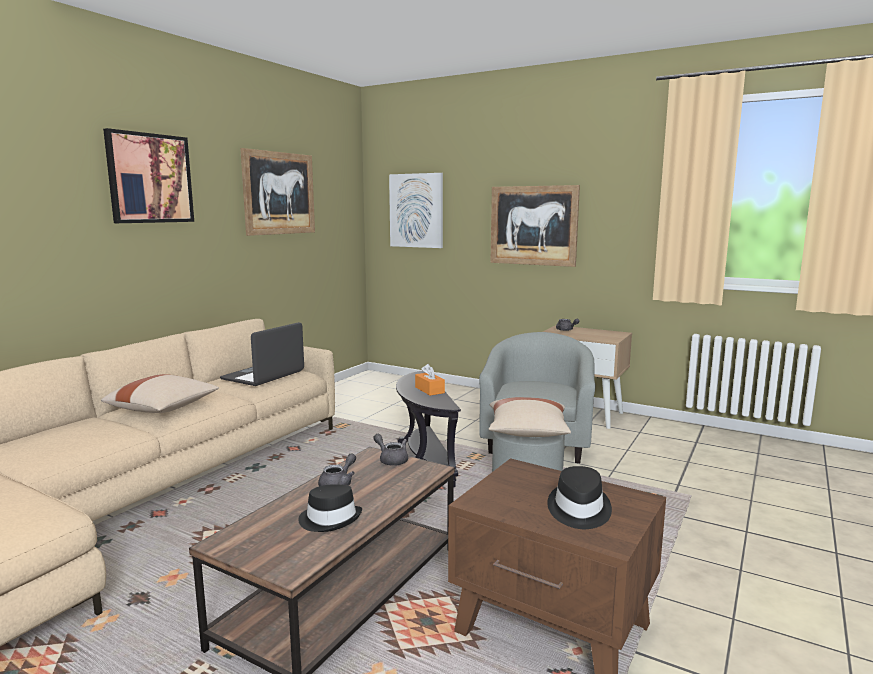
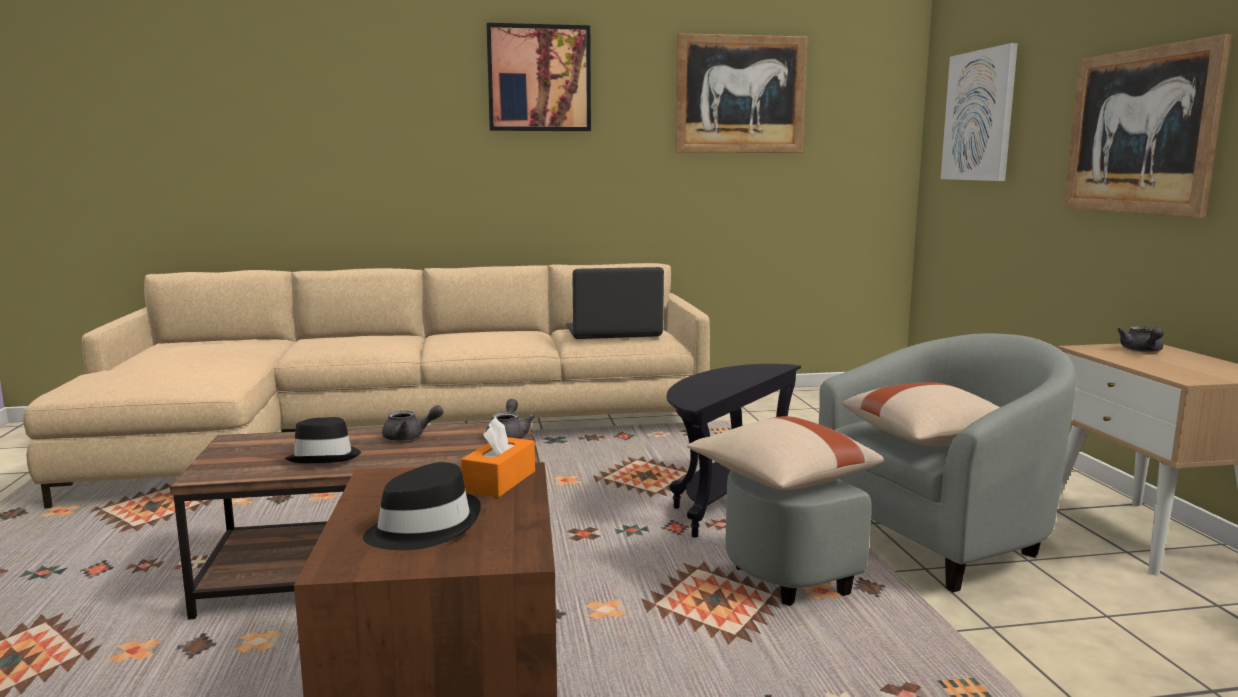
camera: 50 degrees right, 0 degrees up
(164, 409) = (460, 339): beige pillow -> beige pillow (931, 440)
(429, 390) = (728, 384): orange tissue box -> orange tissue box (499, 481)

